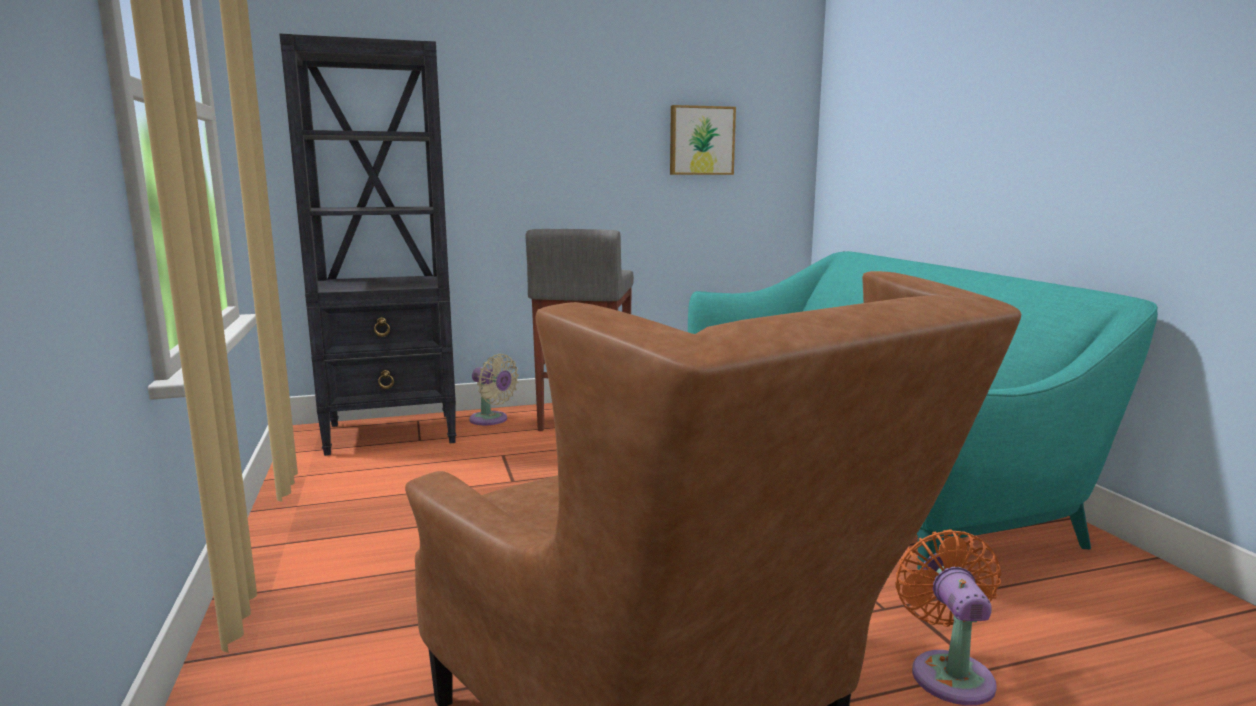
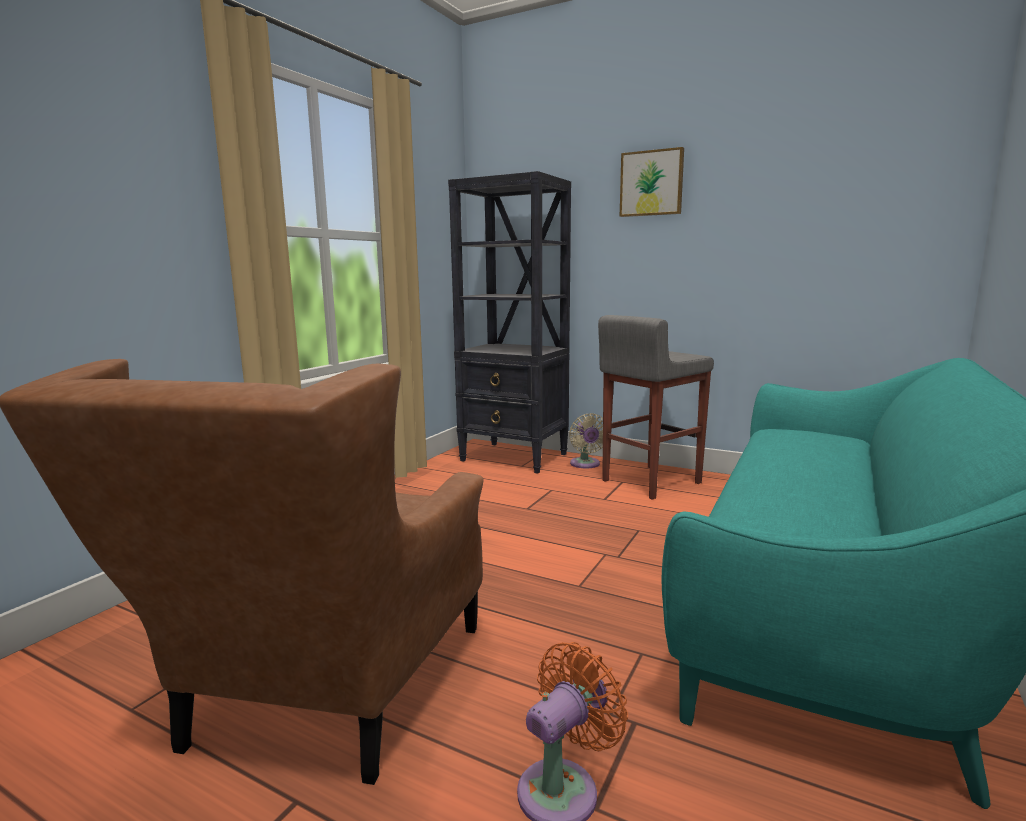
camera: 45 degrees right, 0 degrees up
(701, 141) = (818, 232): picture -> picture (651, 183)

